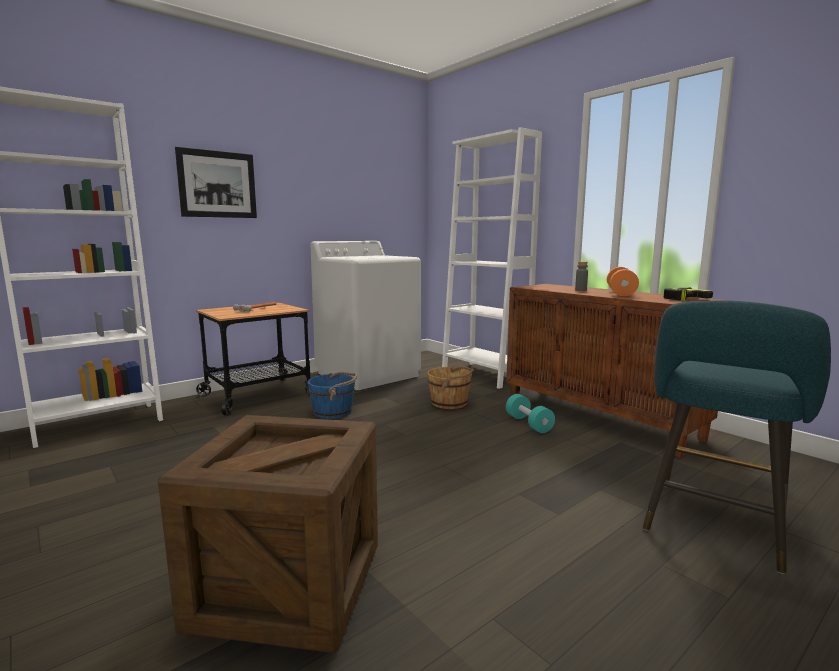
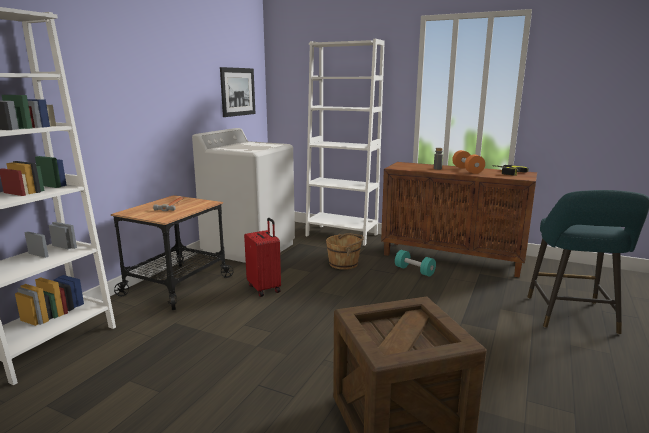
camera: 25 degrees left, 5 degrees up
(217, 184) = (116, 86): picture -> picture (238, 92)
(333, 412) = (265, 288): blue bucket -> red suitcase

